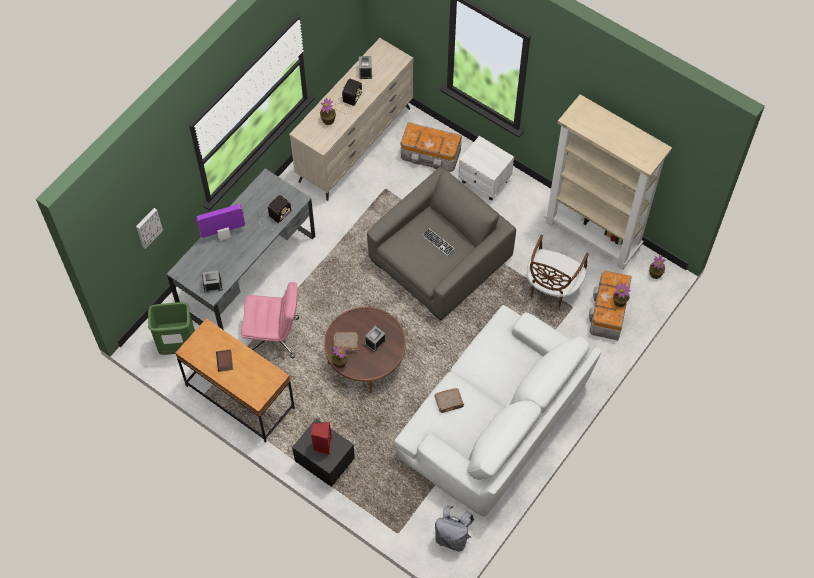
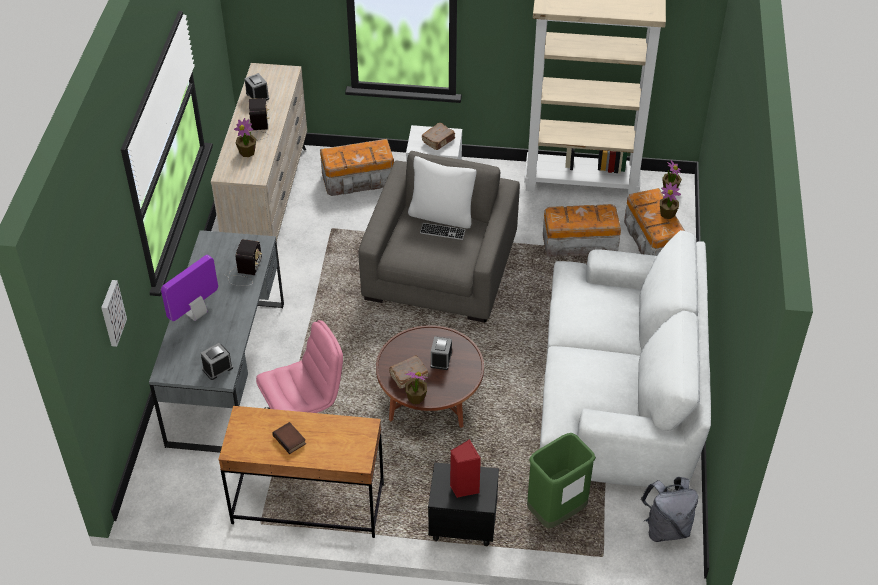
camera: 30 degrees left, 15 degrees down
(177, 346) = (191, 486): green trash can -> green trash can (556, 513)
(448, 227) = (442, 215): none -> white pillow
(449, 402) = (576, 373): brown book -> brown book (438, 141)
(552, 287) = (578, 243): brown chair -> storage box

